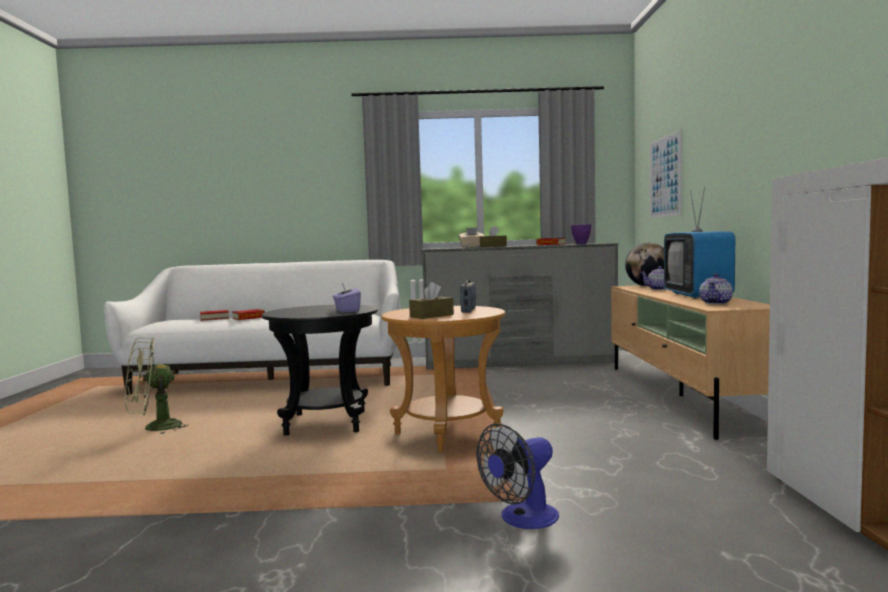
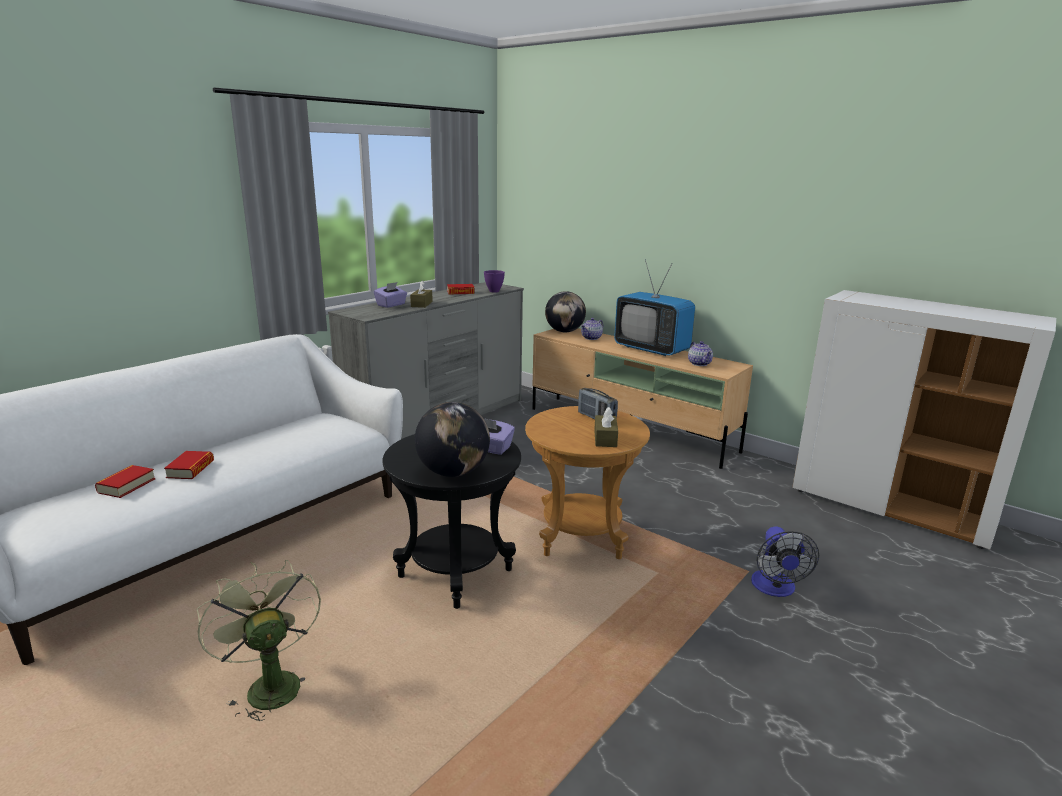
camera: 50 degrees left, 15 degrees up
(154, 429) = (269, 684): green fan -> green fan turned 135 degrees clockwise
(291, 314) = (453, 472): none -> globe
(472, 247) = (391, 305): beige tissue box -> purple tissue box
(665, 176) = (566, 224): picture -> none

